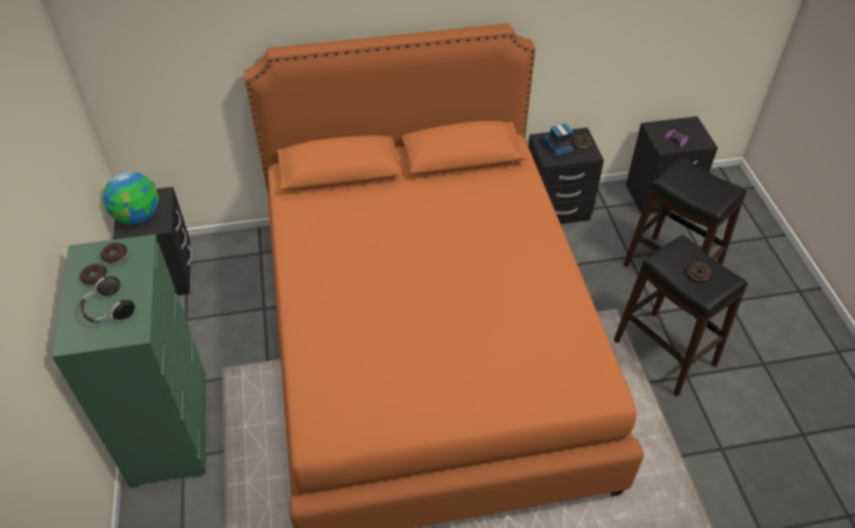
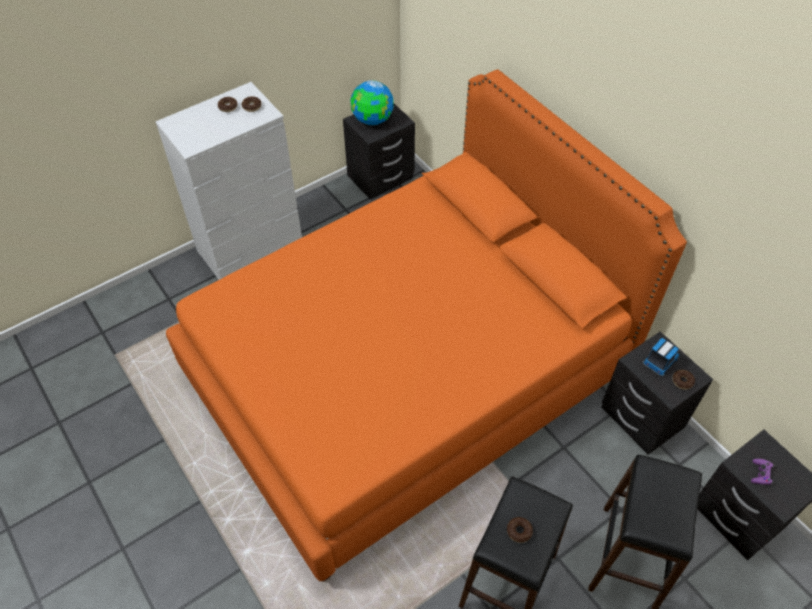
camera: 65 degrees right, 5 degrees up
(108, 310) = (202, 127): headphones -> none
(170, 427) = (251, 248): green dresser -> white dresser

